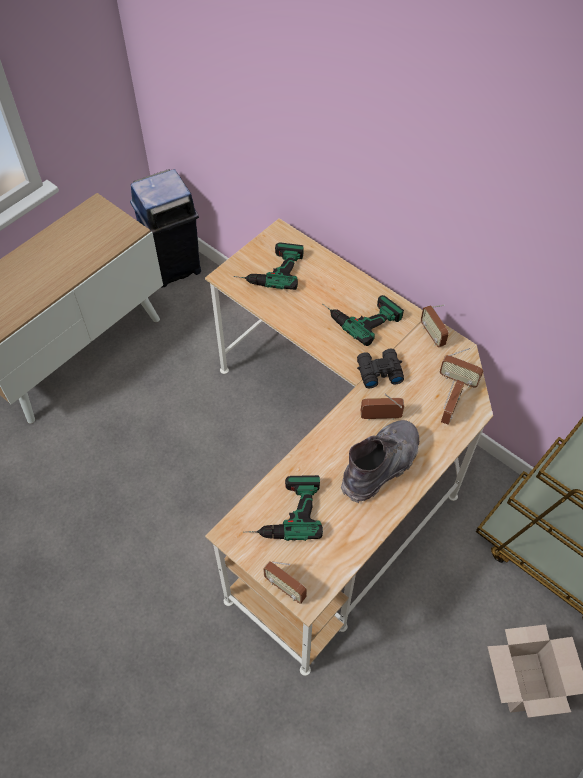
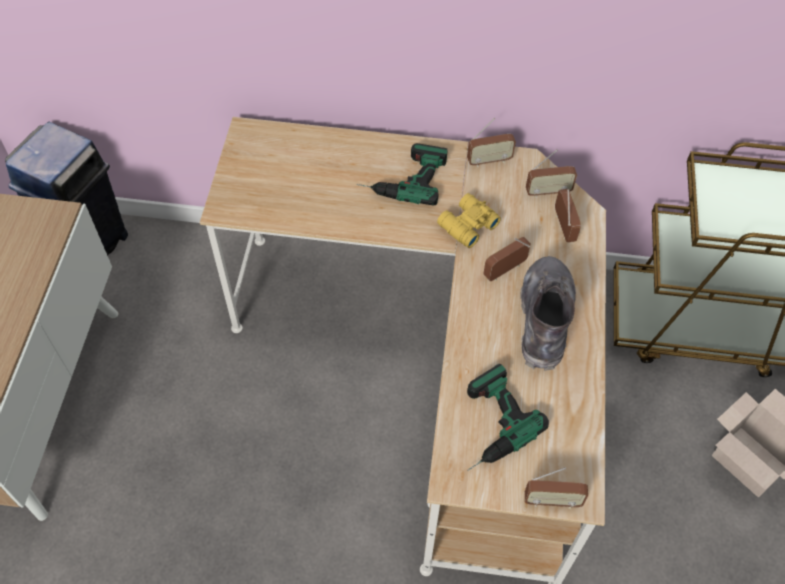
camera: 35 degrees left, 0 degrees up
(269, 269) = (267, 177): power drill -> none
(378, 371) = (466, 225): black binoculars -> yellow binoculars
(432, 335) = (489, 161): radio -> radio turned 45 degrees counterclockwise

